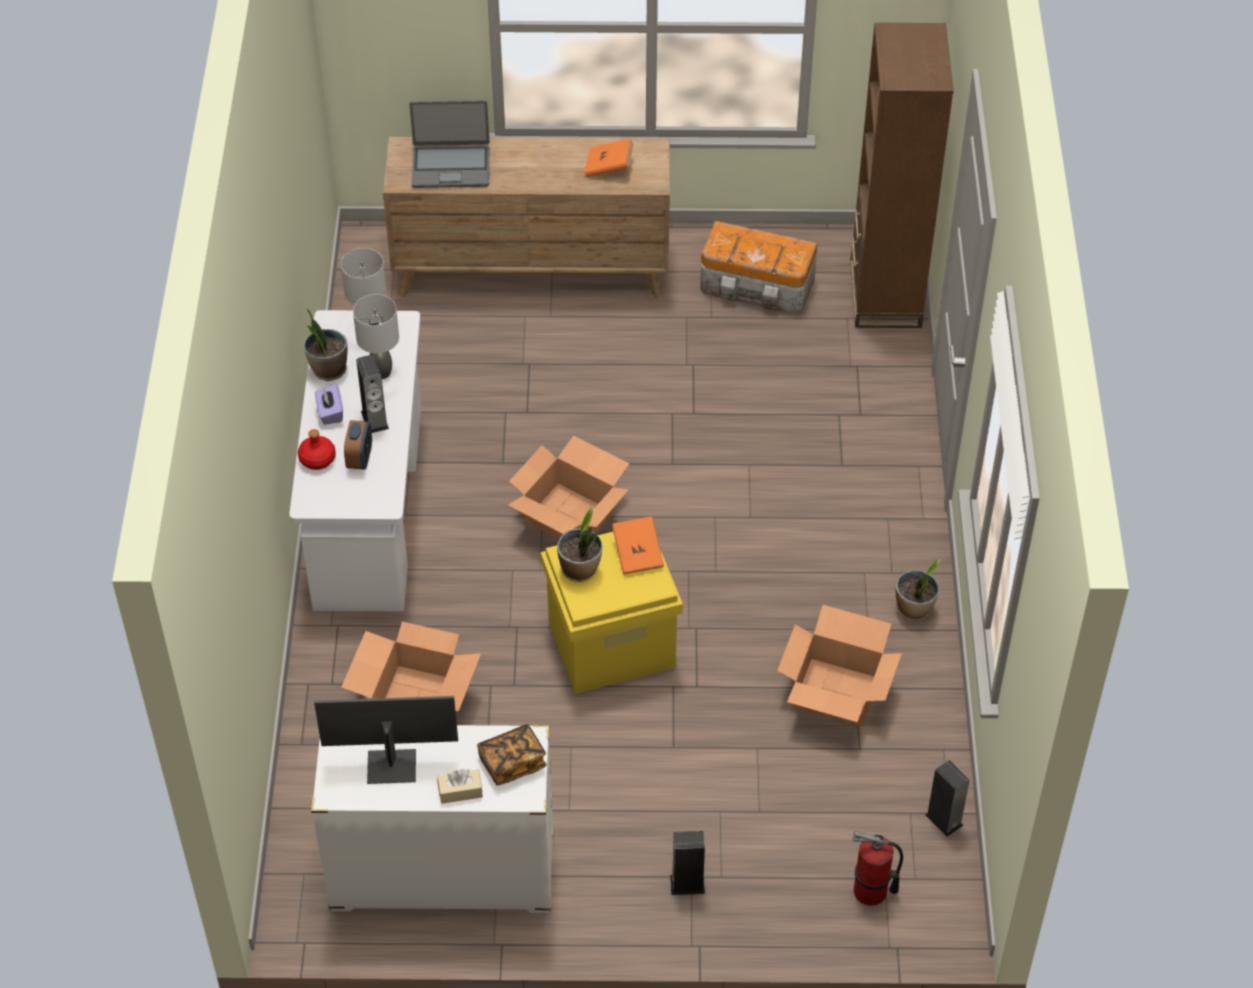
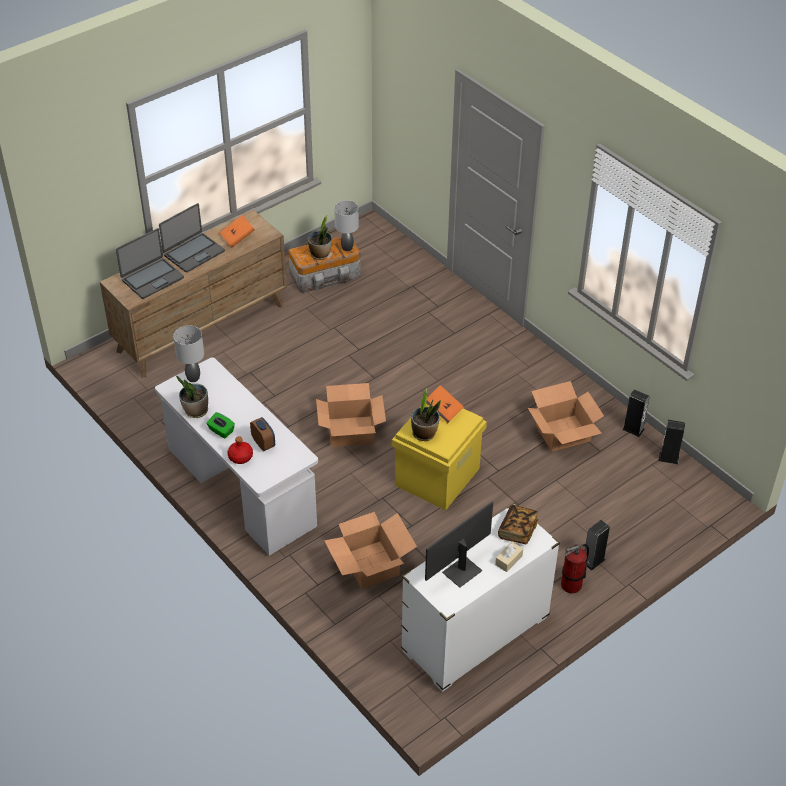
camera: 40 degrees left, 5 degrees down
(330, 413) = (221, 431): purple tissue box -> green tissue box
(374, 420) = (249, 421): speaker -> speaker (633, 429)
(381, 371) = (226, 396): grey table lamp -> grey table lamp (347, 247)
(534, 159) = (193, 253): none -> laptop
(870, 892) = (673, 509): fire extinguisher -> fire extinguisher (571, 585)
(885, 293) = (390, 247): brown bookcase -> none
(914, 609) = (556, 376): potted plant -> potted plant (320, 254)

